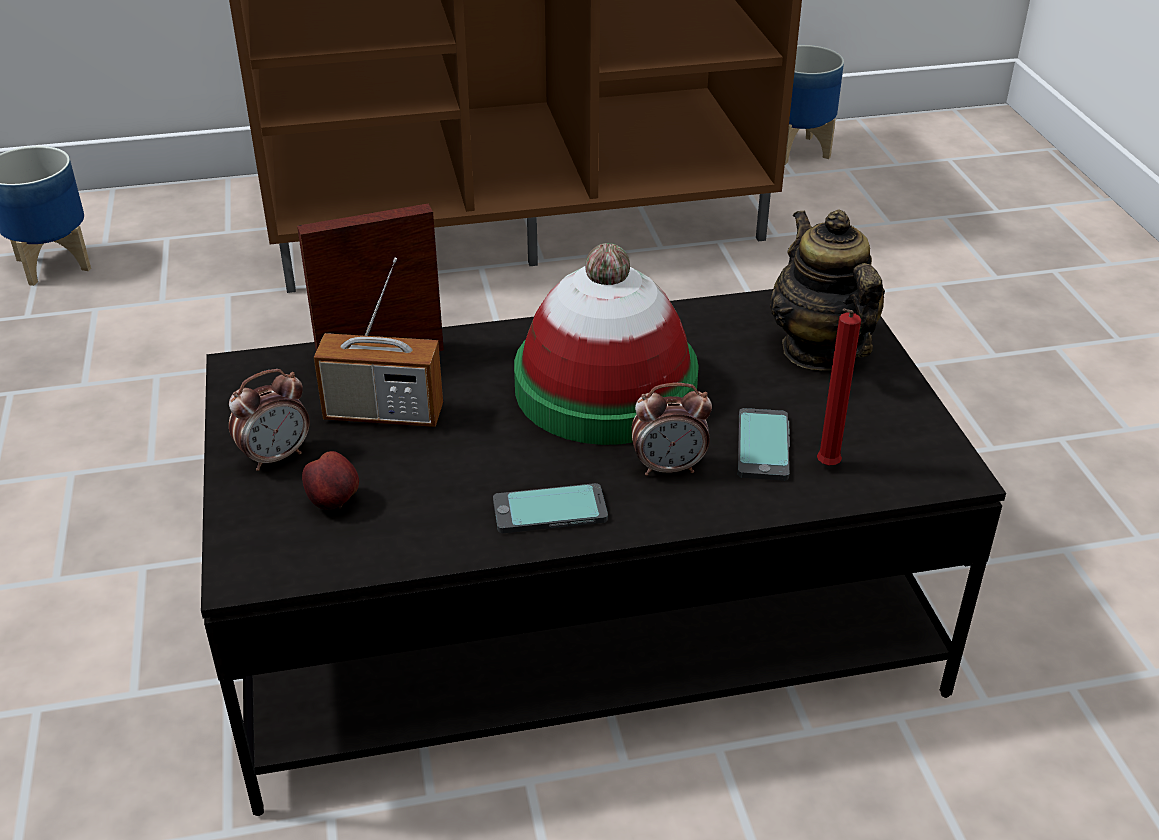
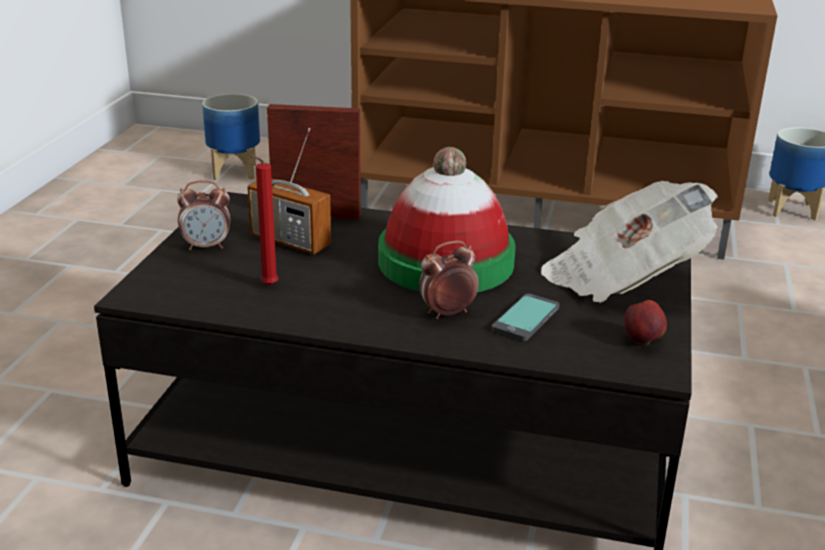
camera: 25 degrees right, 10 degrees down
(334, 502) = (218, 276): apple -> apple (643, 341)
(550, 511) = (344, 314): phone -> none
(669, 467) = (447, 313): alarm clock -> alarm clock turned 135 degrees clockwise
(820, 350) = (622, 278): teapot -> newspaper
(825, 467) = (560, 342): red candle -> red candle (266, 286)

